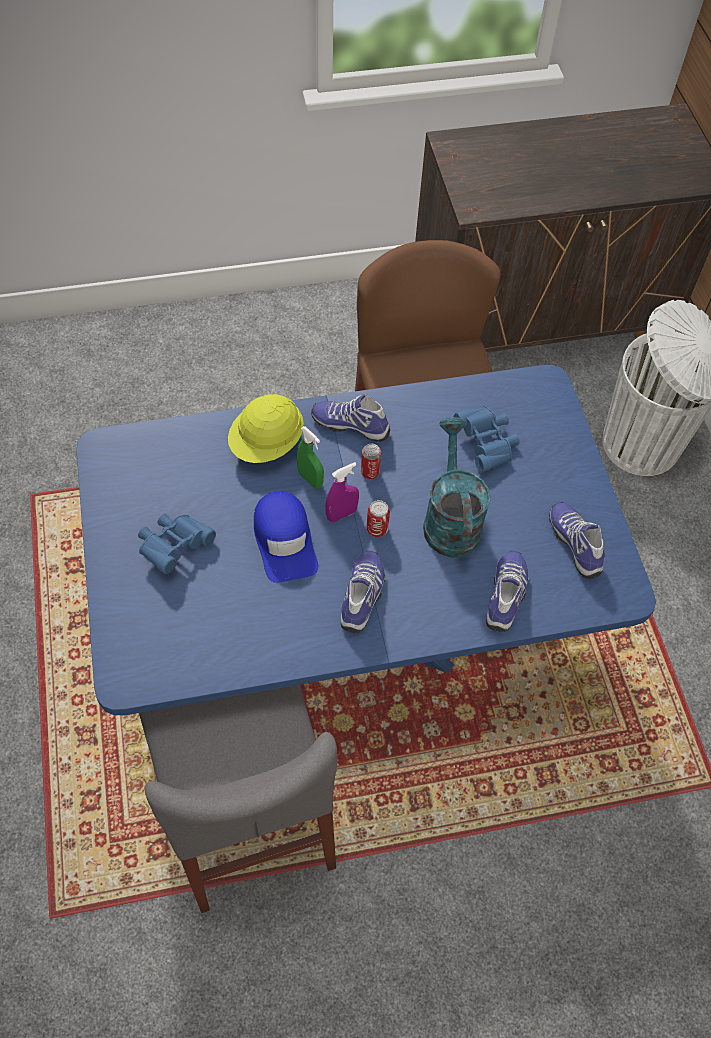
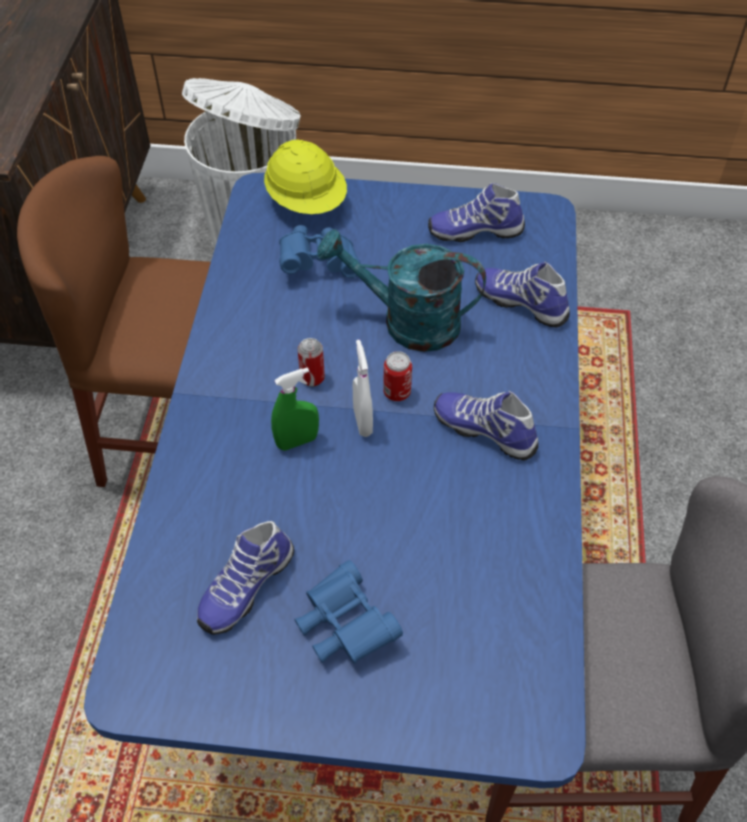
camera: 70 degrees left, 5 degrees down
(267, 444) = (220, 475): yellow hard hat -> yellow hard hat (307, 202)
(284, 541) = (380, 491): blue cap -> none
(341, 514) = (362, 422): purple spray bottle -> white spray bottle
(351, 424) = (231, 378): shoe -> shoe (245, 586)

